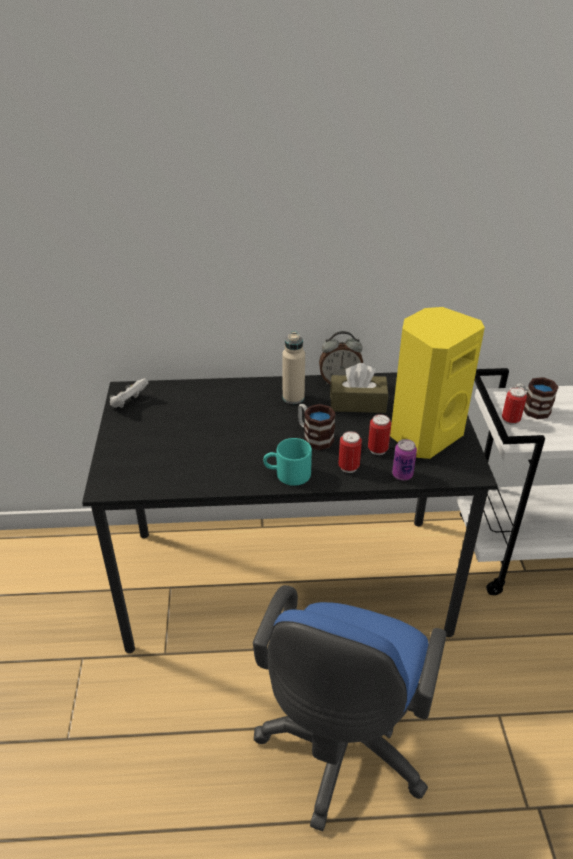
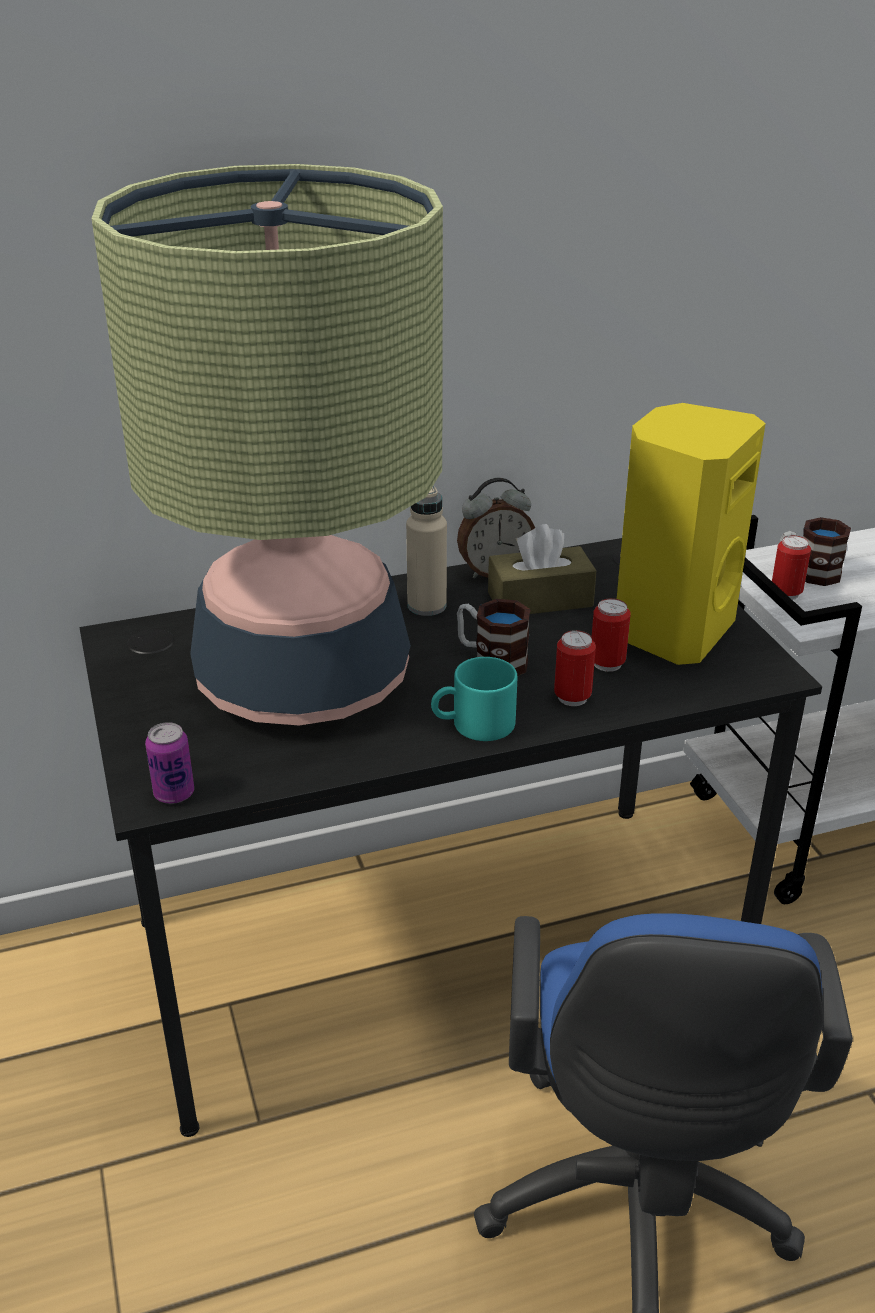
camera: 15 degrees left, 5 degrees down
(129, 403) = (133, 656): white game controller -> none
(209, 431) = (303, 679): none -> table lamp
(402, 475) = (666, 695): can -> can (174, 794)

